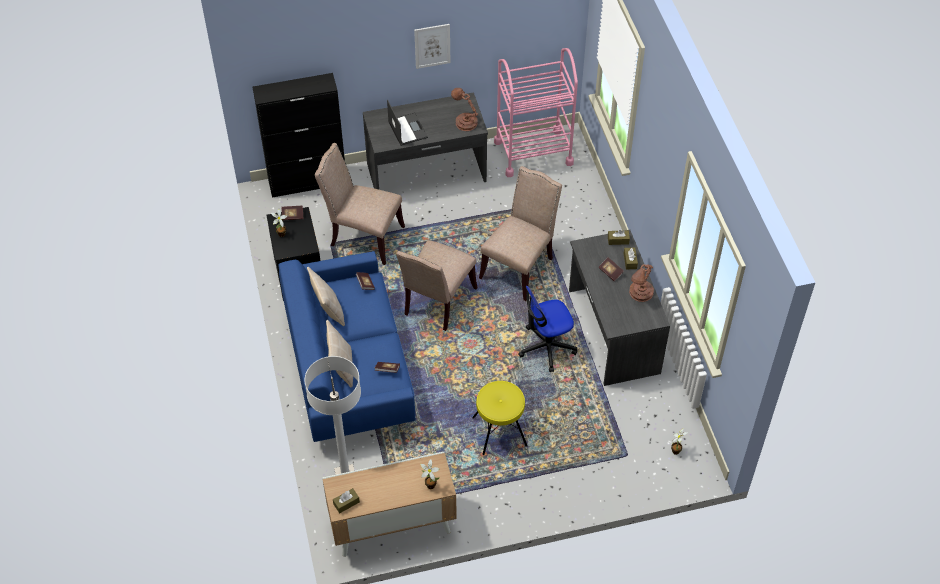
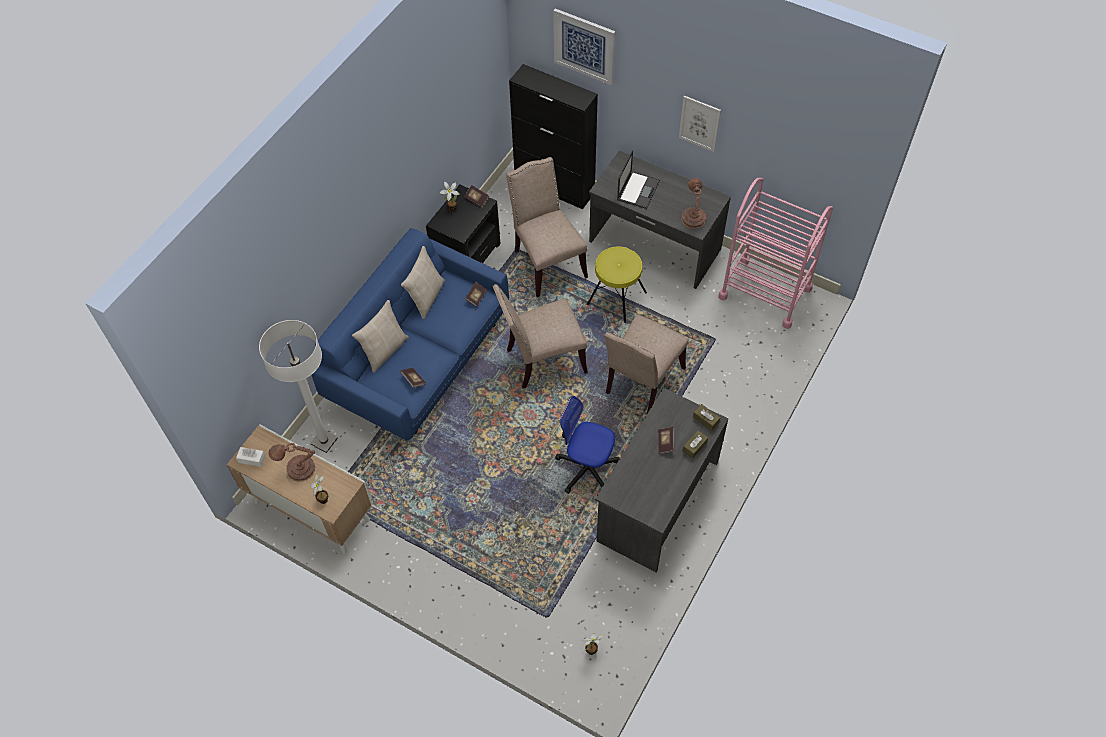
camera: 45 degrees right, 5 degrees up
(312, 37) = (584, 46): none -> picture
(346, 503) = (252, 459): brown tissue box -> white tissue box
(499, 432) = (470, 506): yellow stool -> yellow stool (616, 298)
(519, 267) = (641, 382): beige chair -> beige chair turned 135 degrees clockwise
(640, 293) = (669, 483): brown table lamp -> brown table lamp (298, 469)

